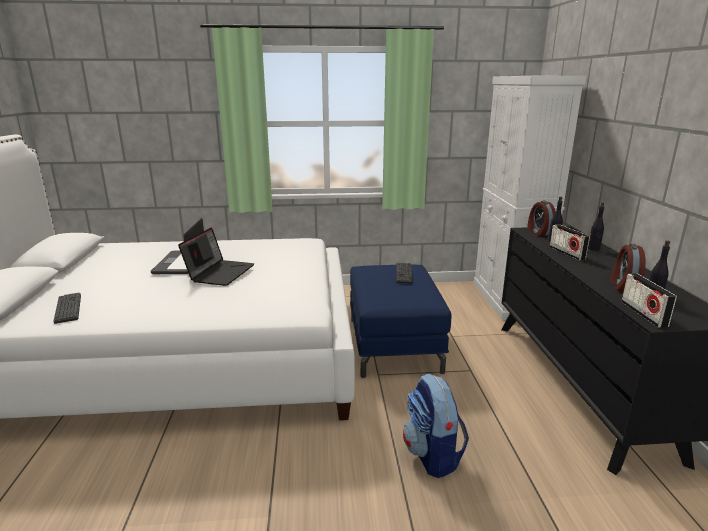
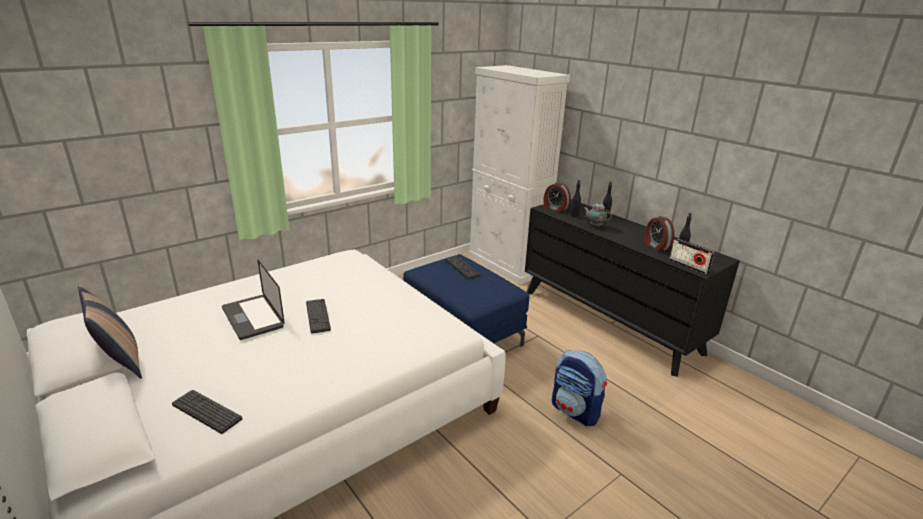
camera: 35 degrees left, 5 degrees up
(76, 268) = (120, 362): none -> pillow
(220, 273) = (318, 316): laptop -> keyboard
(566, 253) = (595, 225): radio -> teapot

